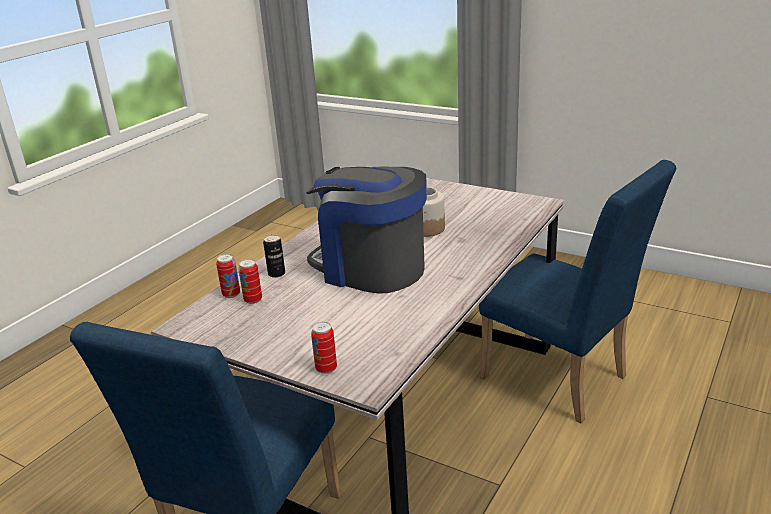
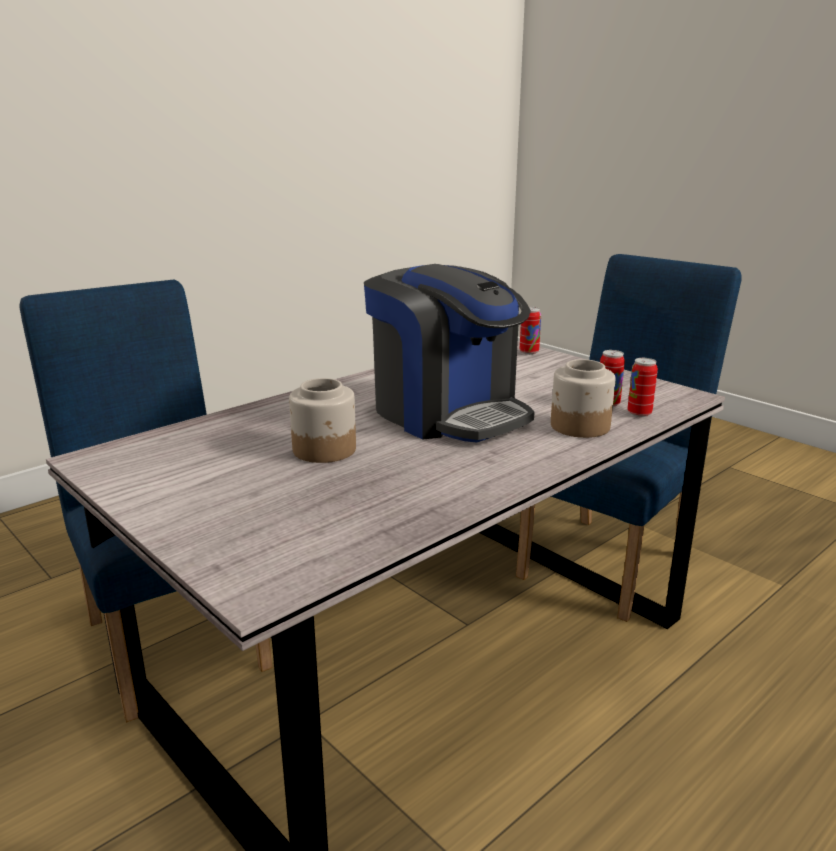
camera: 165 degrees left, 5 degrees down
(276, 274) = (579, 426): can -> jar

